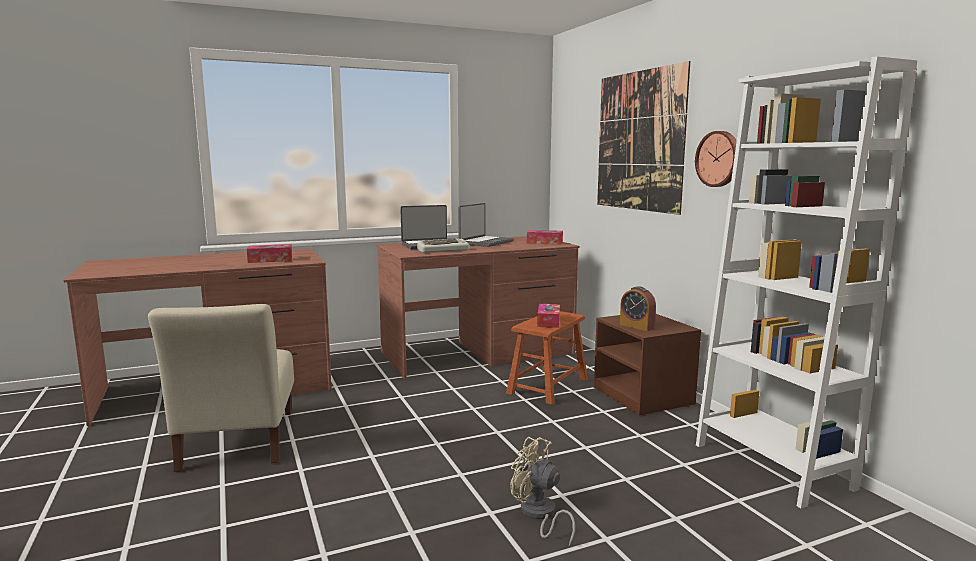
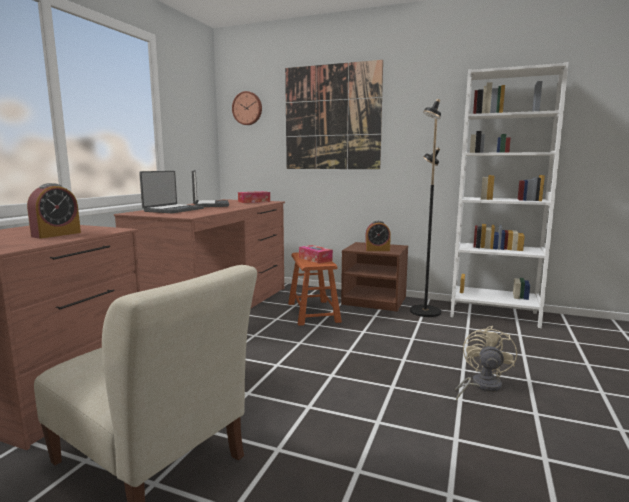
camera: 45 degrees left, 0 degrees up
(270, 260) = (56, 234): tissue box -> alarm clock
(443, 250) = (204, 211): keyboard -> none
(539, 515) = (481, 386): beige fan -> beige fan turned 120 degrees clockwise
(676, 428) = (424, 311): none -> black floor lamp
(719, 159) = (415, 128): wall clock -> wall clock (247, 108)

